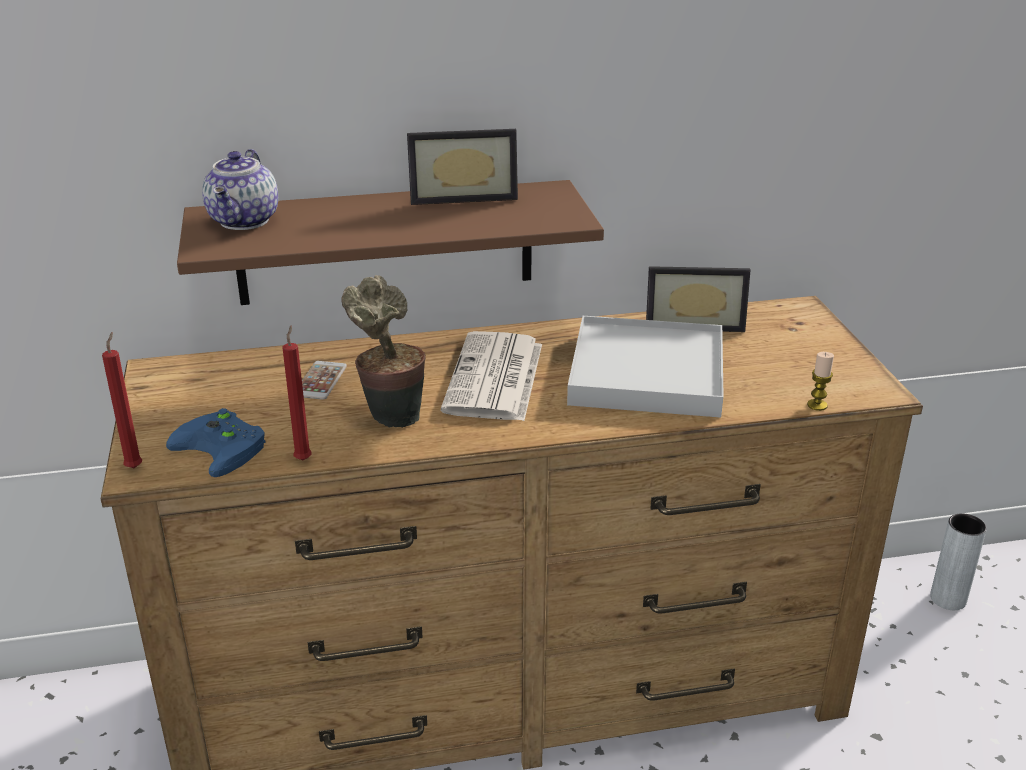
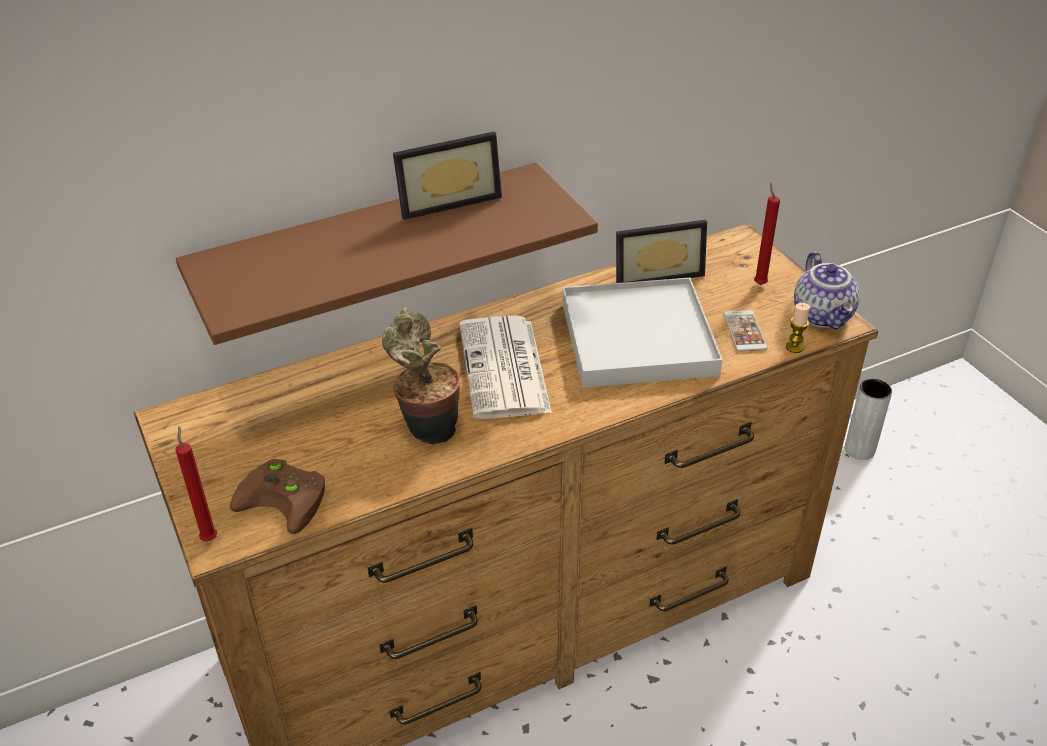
camera: 15 degrees left, 10 degrees up
(224, 448) = (287, 498): blue game controller -> brown game controller
(245, 221) = (250, 268): teapot -> teapot (824, 316)
(304, 458) = (369, 495): red candle -> red candle (759, 283)
(320, 381) = (342, 402): phone -> phone (744, 331)

